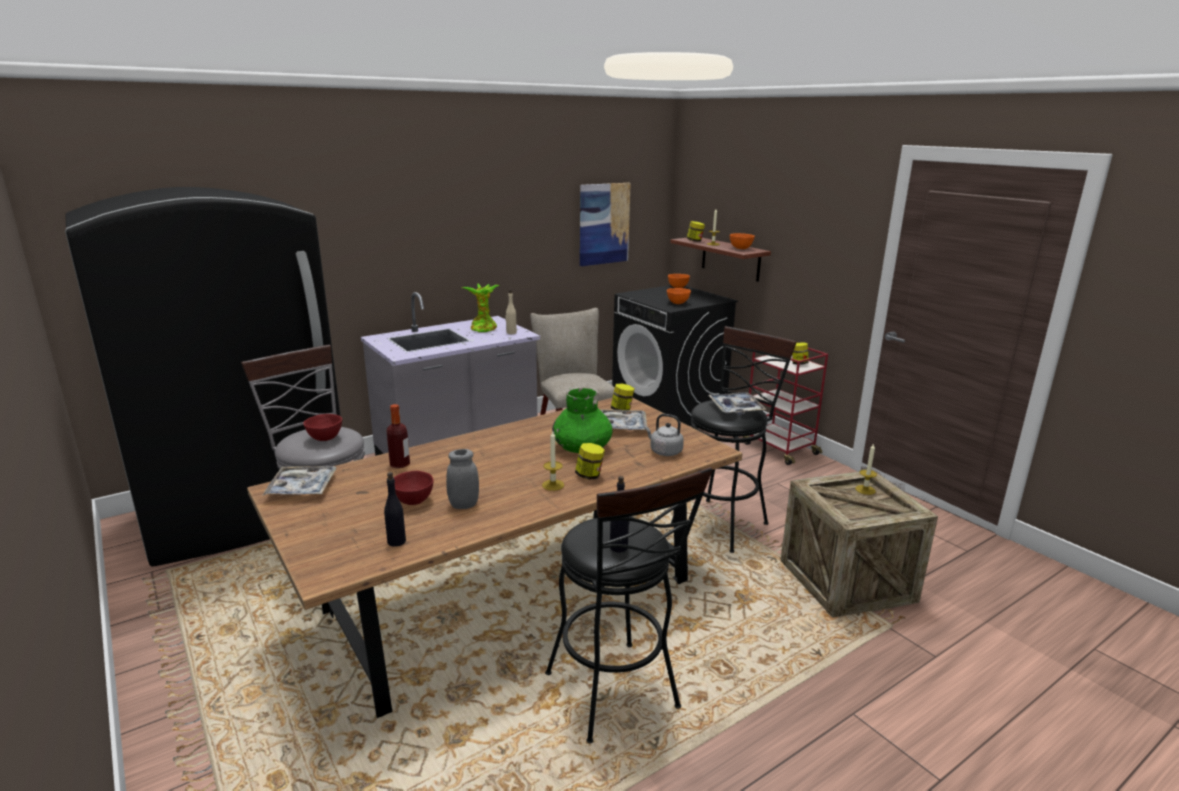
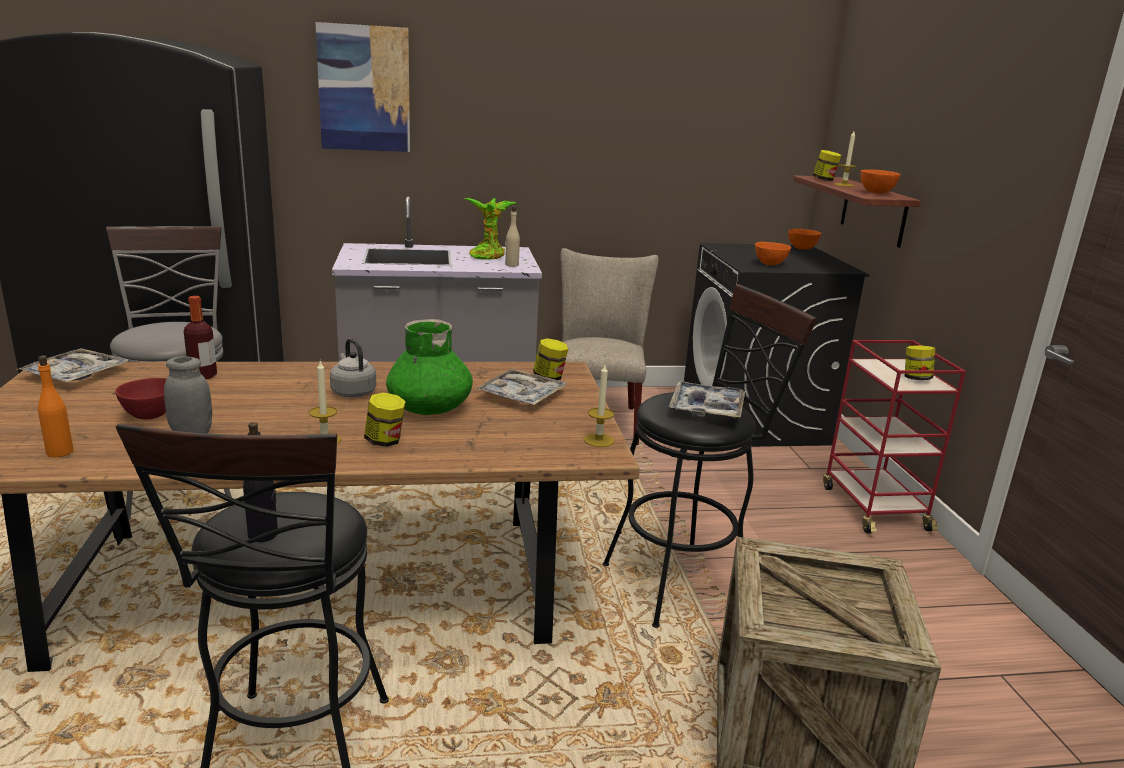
camera: 25 degrees right, 0 degrees up
(324, 439) = (169, 333): red bowl -> none
(396, 541) = (60, 452): black bottle -> orange bottle
(604, 224) = (704, 145): picture -> picture (364, 89)
(664, 451) = (527, 438): grey kettle -> grey kettle (352, 392)
(865, 490) = (856, 587): candle -> candle (598, 440)

